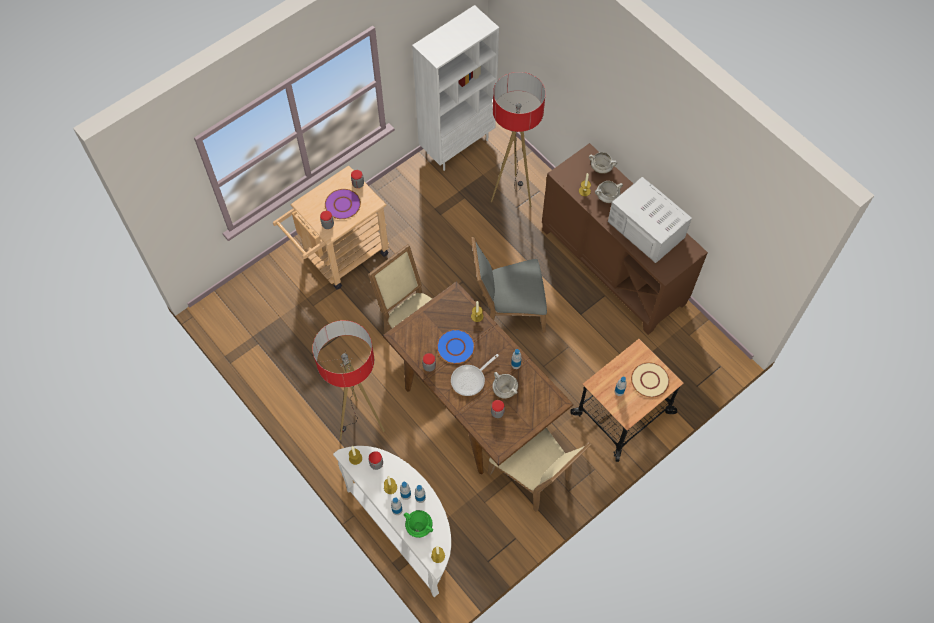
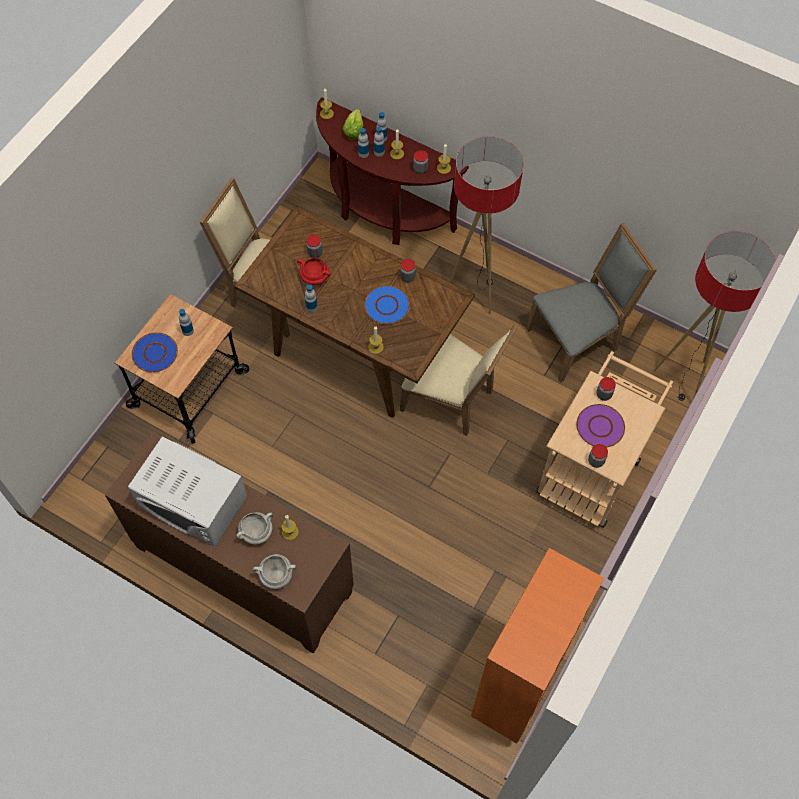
camera: 160 degrees right, 0 degrees up
(406, 530) = (382, 212): white console table -> brown console table
(419, 526) = (354, 131): green cooking pot -> lettuce
(457, 145) = (517, 689): white bookcase -> orange bookcase
(470, 379) = (356, 277): frying pan -> none
(504, 389) = (315, 277): white cooking pot -> red cooking pot
(508, 310) = (359, 467): grey chair -> grey chair (577, 339)
(512, 194) = (410, 634): floor lamp -> floor lamp (683, 379)
(649, 380) = (155, 353): beige plate -> blue plate

